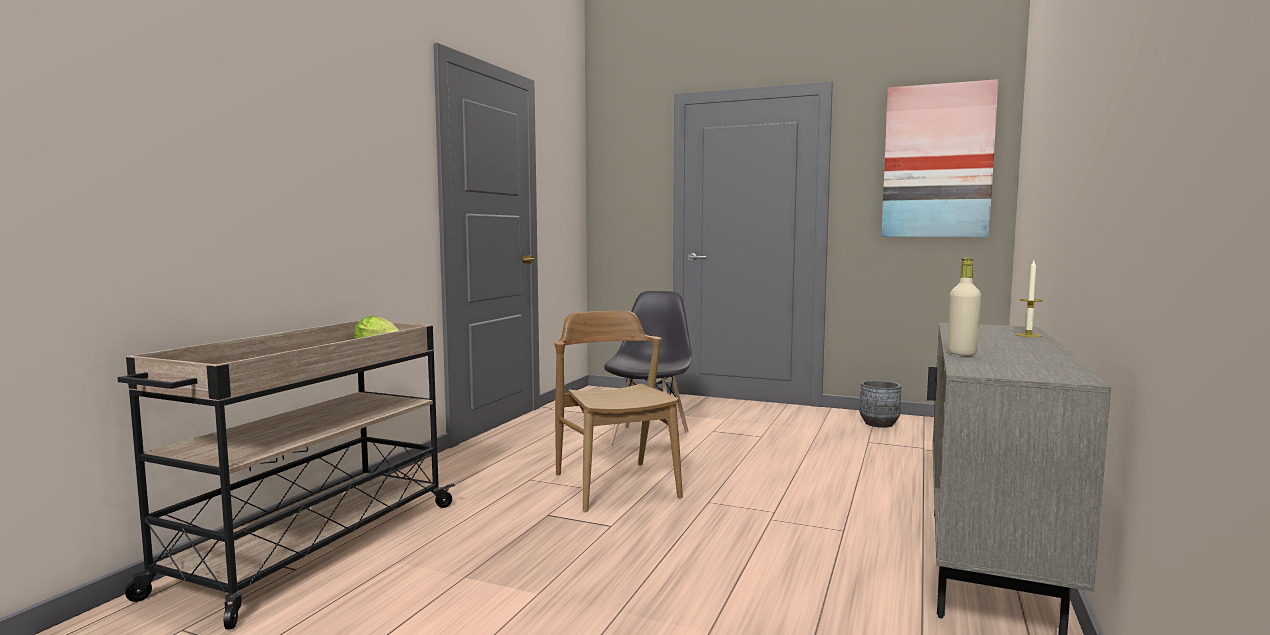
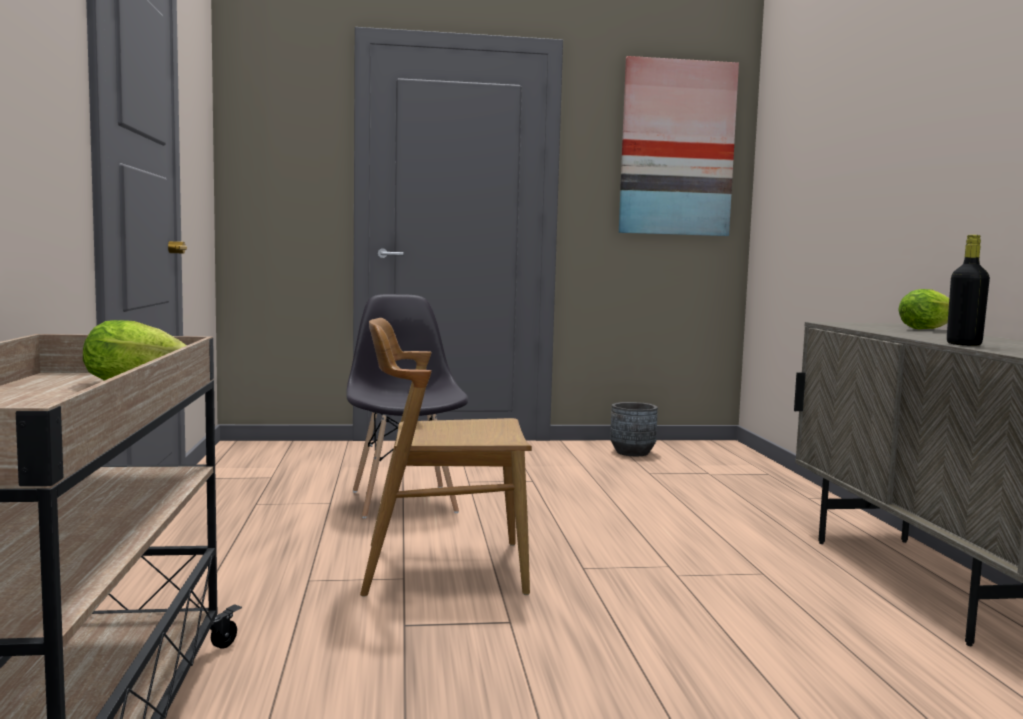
camera: 30 degrees left, 0 degrees up
(616, 485) = (443, 568): brown chair -> brown chair turned 45 degrees counterclockwise
(962, 353) = (964, 344): beige bottle -> black bottle
(1028, 335) = (929, 329): candle -> lettuce

